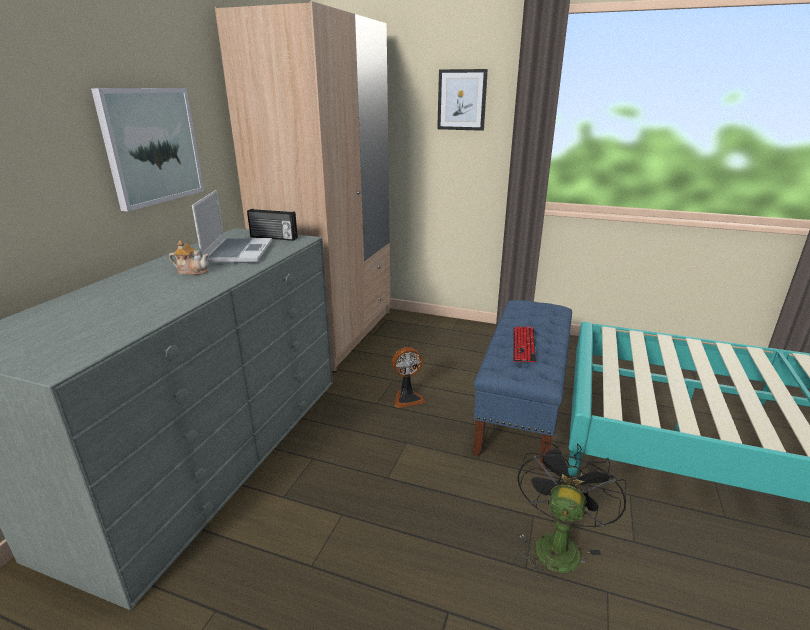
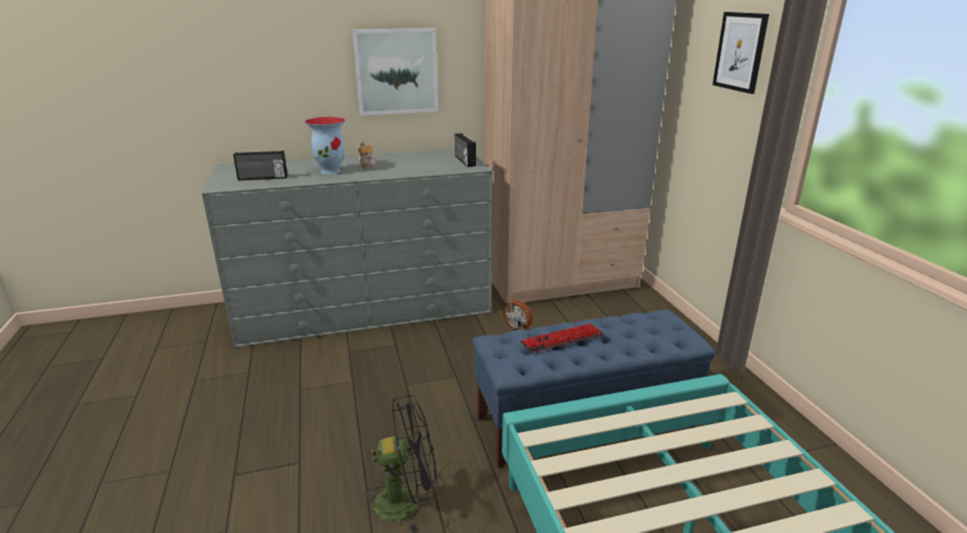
camera: 55 degrees right, 0 degrees up
(92, 330) = (263, 178): none -> radio
(164, 289) = (331, 171): none -> vase
(238, 252) = (418, 163): laptop -> none

